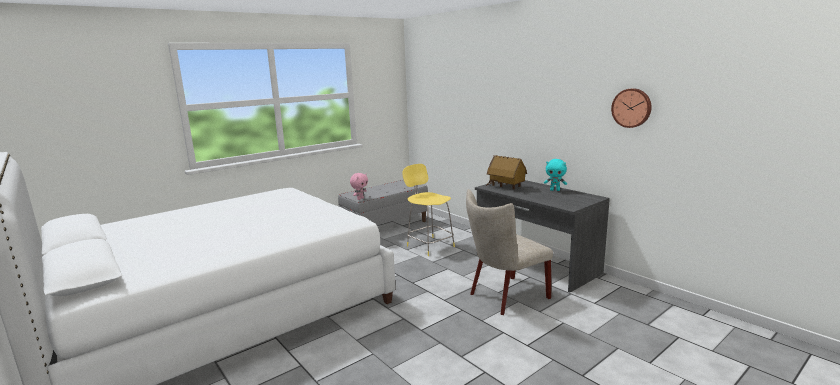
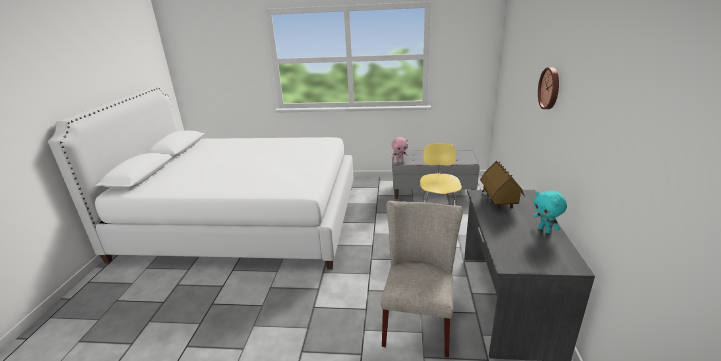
camera: 45 degrees right, 10 degrees up
(505, 297) = (418, 319): beige chair -> beige chair turned 90 degrees clockwise
(632, 108) = (649, 159): wall clock -> wall clock (550, 88)

